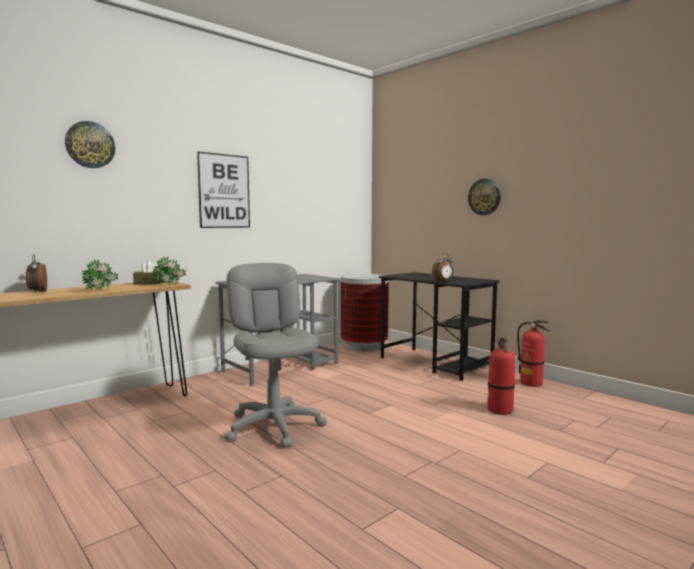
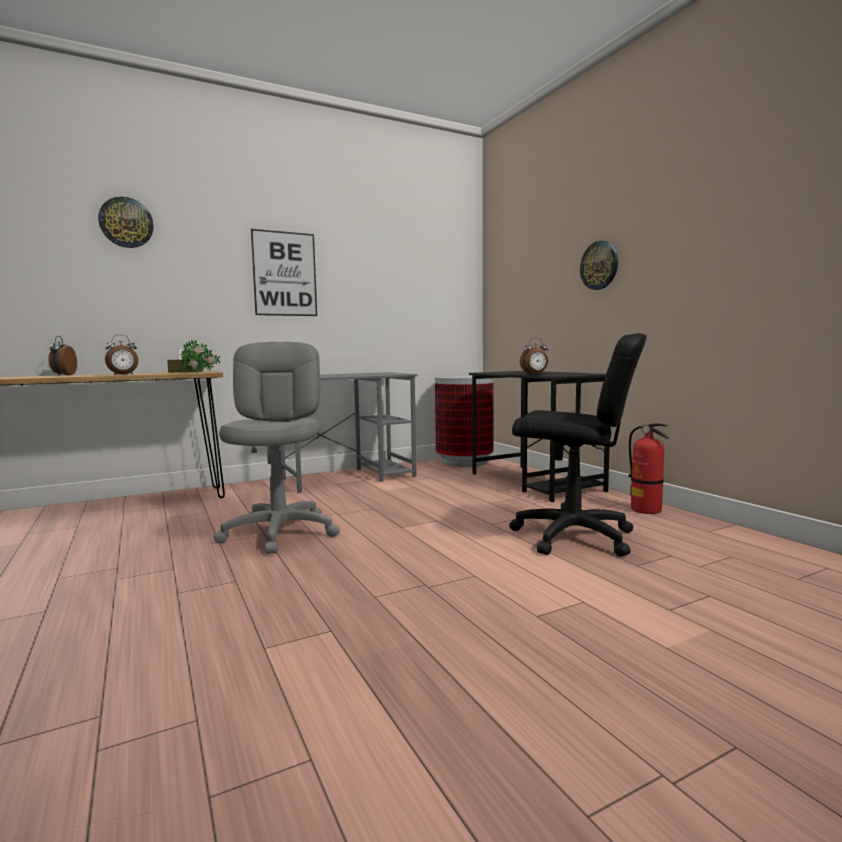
camera: 15 degrees right, 0 degrees up
(102, 290) = (123, 374): potted plant -> alarm clock
(500, 410) = (573, 536): fire extinguisher -> black office chair

